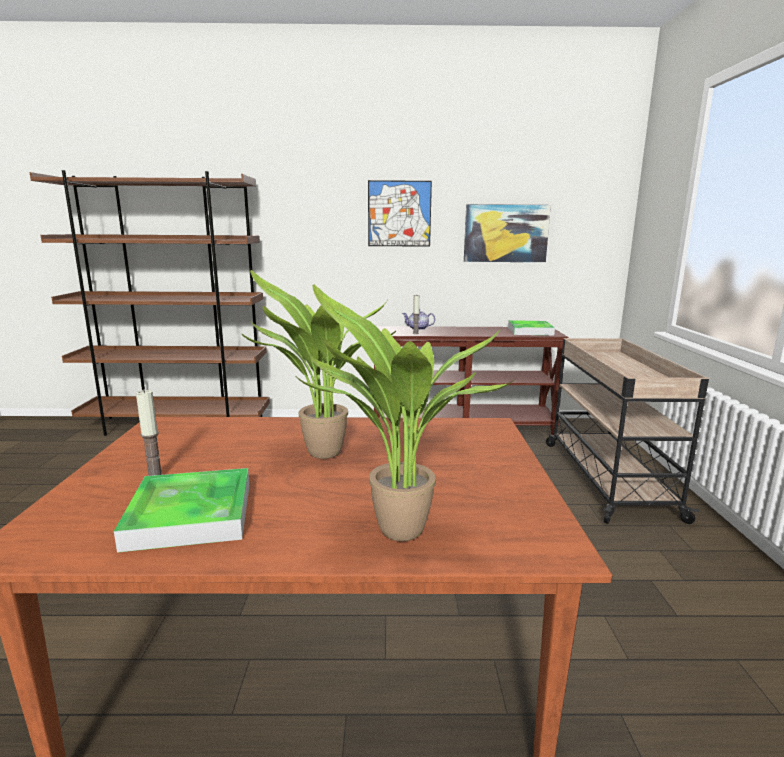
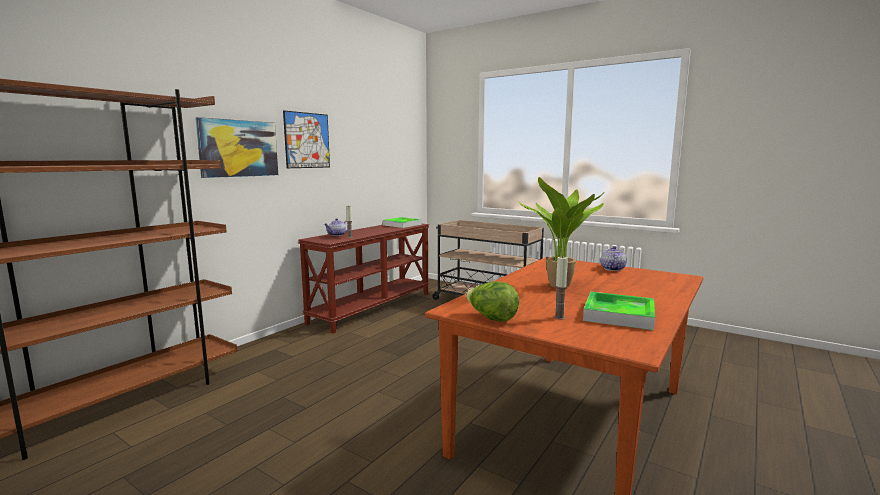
camera: 55 degrees left, 5 degrees down
(132, 445) = (491, 318): none -> lettuce
(396, 535) = (662, 290): potted plant -> none
(503, 472) = (612, 269): none -> teapot
(505, 233) = (371, 156): picture -> picture (238, 148)

